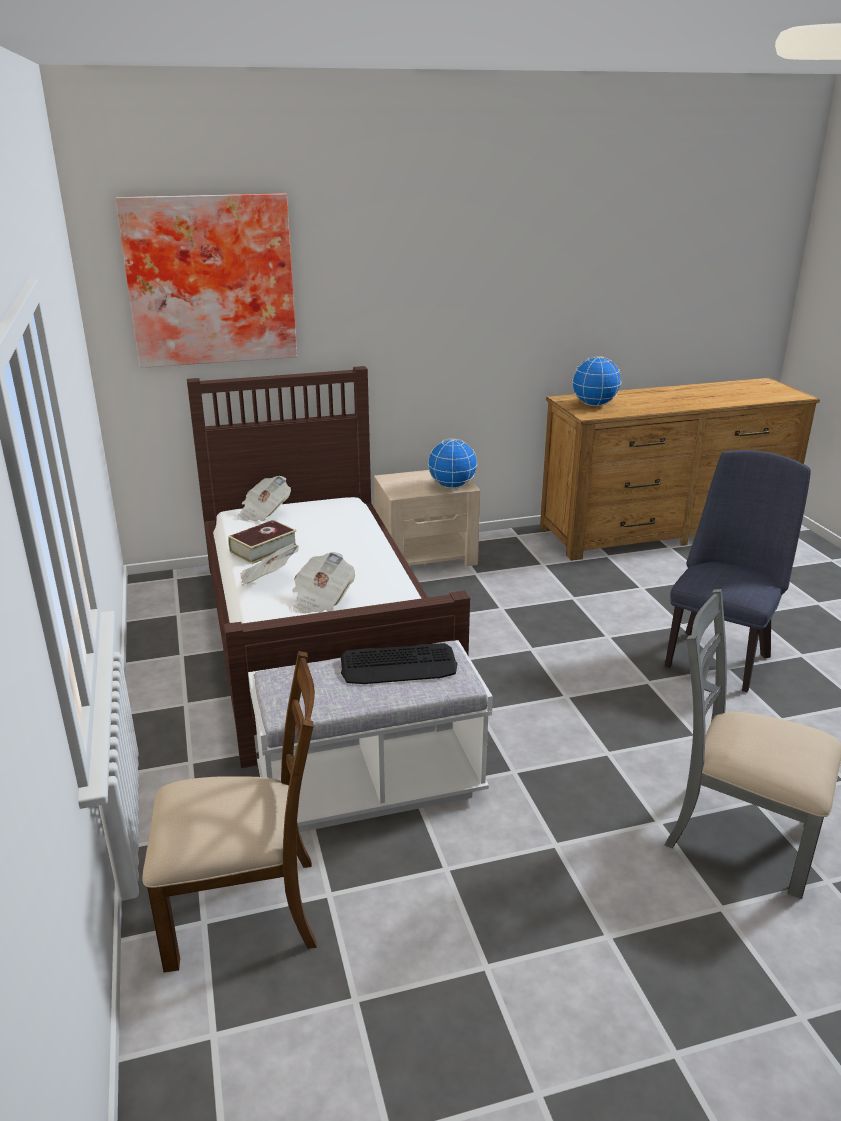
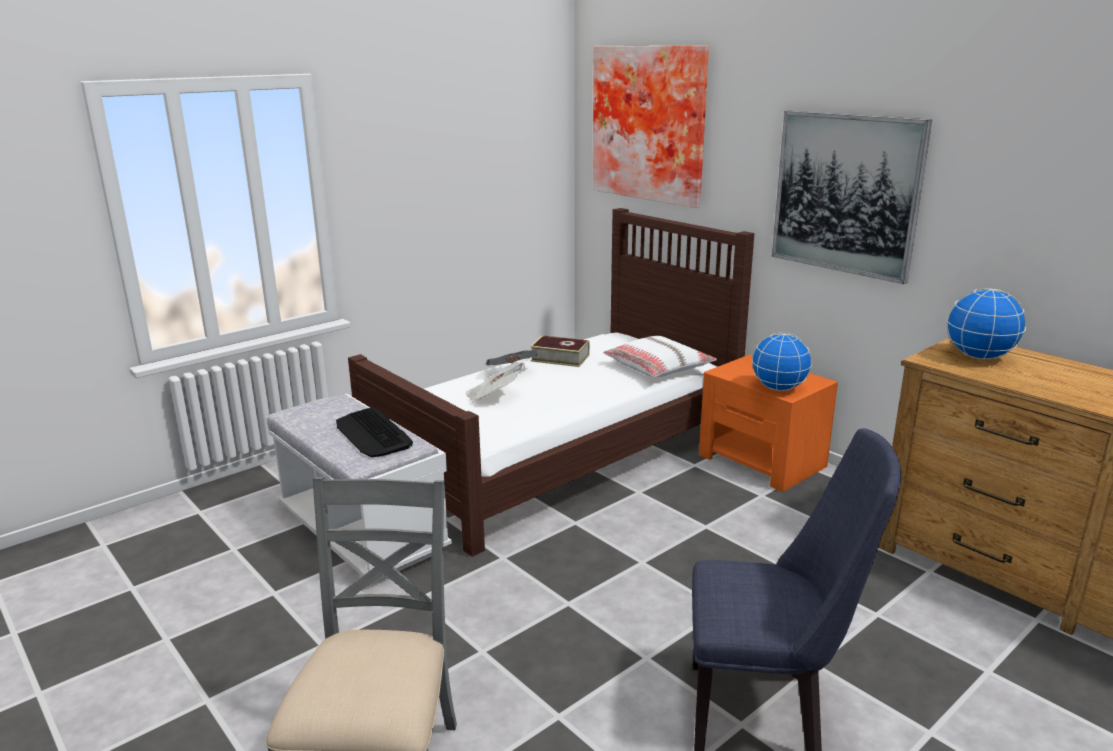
camera: 65 degrees right, 5 degrees down
(245, 910) = (212, 522): brown chair -> none
(264, 513) = (624, 342): newspaper -> none
(342, 516) = (658, 368): none -> white pillow
(426, 556) = (762, 461): beige nightstand -> orange nightstand
(443, 314) = (846, 194): none -> picture

